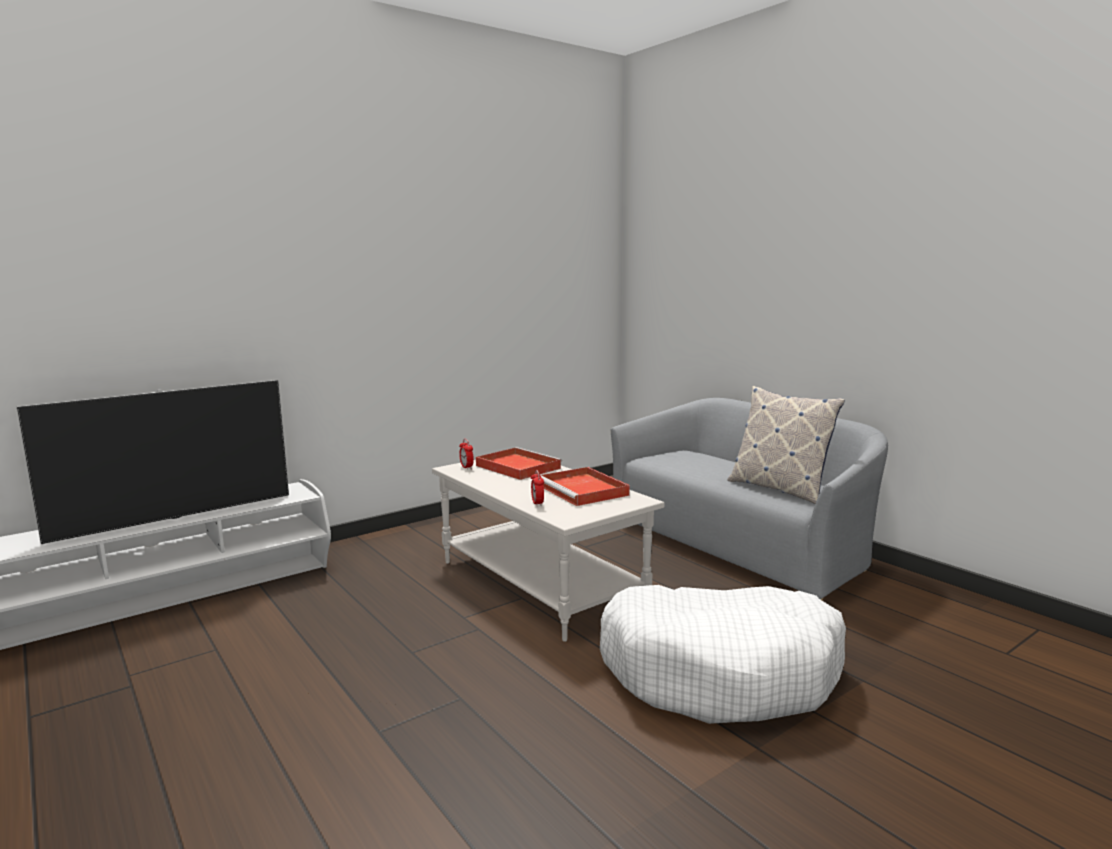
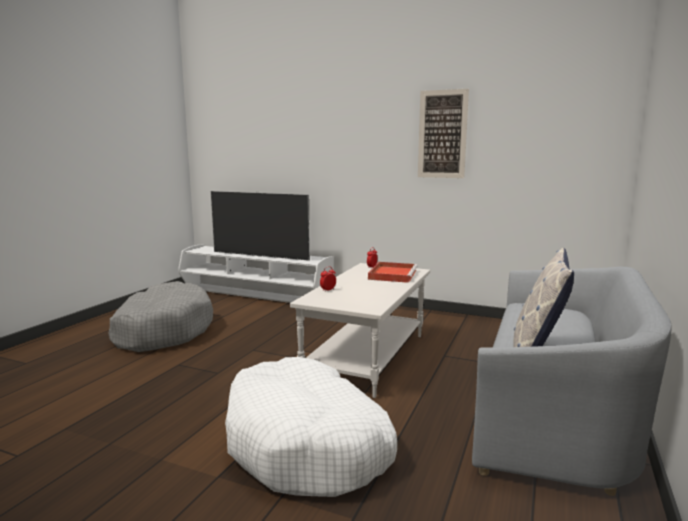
camera: 60 degrees right, 0 degrees up
(175, 728) = (162, 330): none -> grey dog bed
(447, 271) = (442, 134): none -> picture
(584, 490) = (370, 294): red tray -> none

